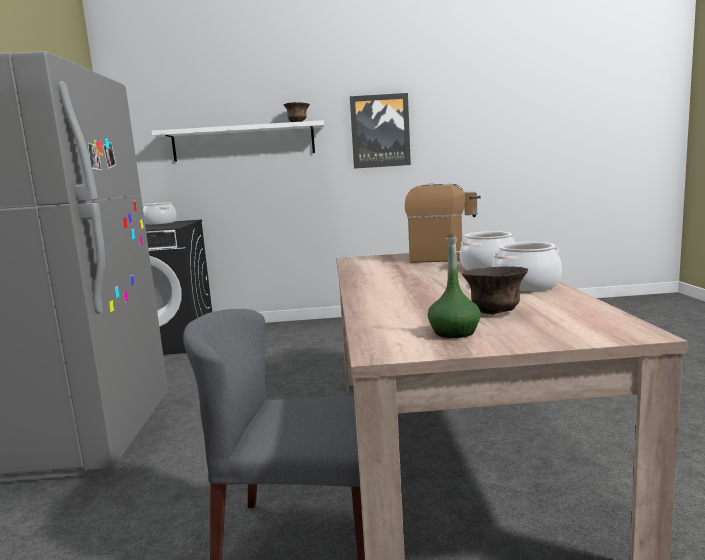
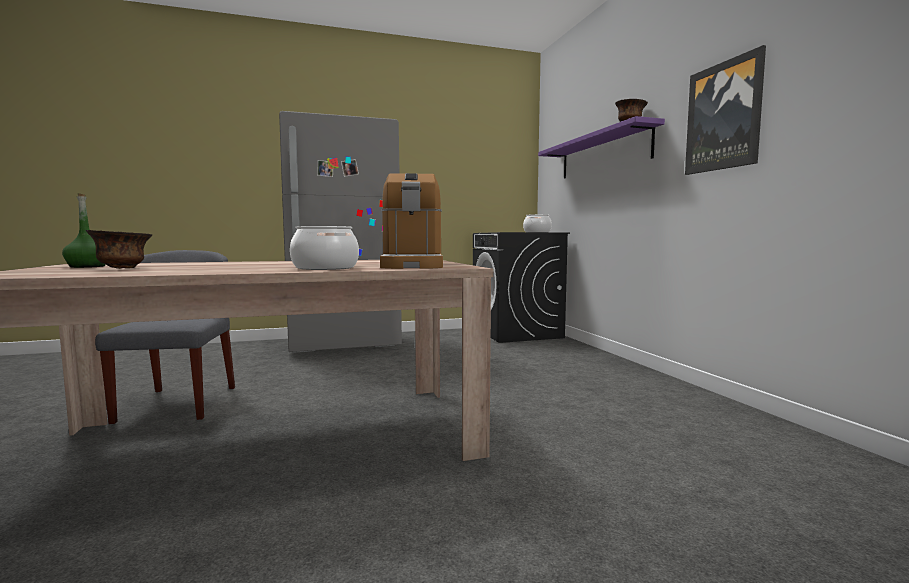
camera: 75 degrees right, 5 degrees down
(243, 142) = (603, 154): white shelf -> purple shelf
(526, 286) = (208, 270): cooking pot -> none

